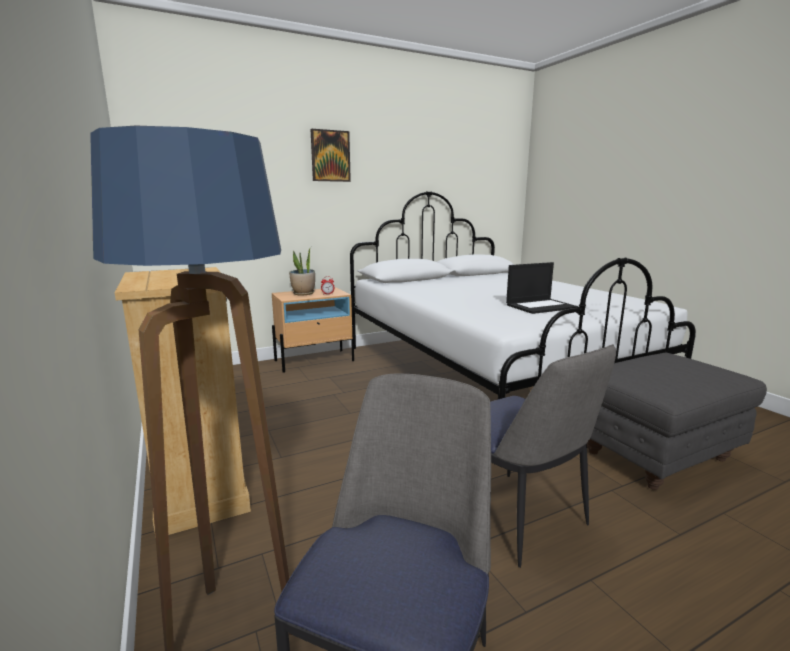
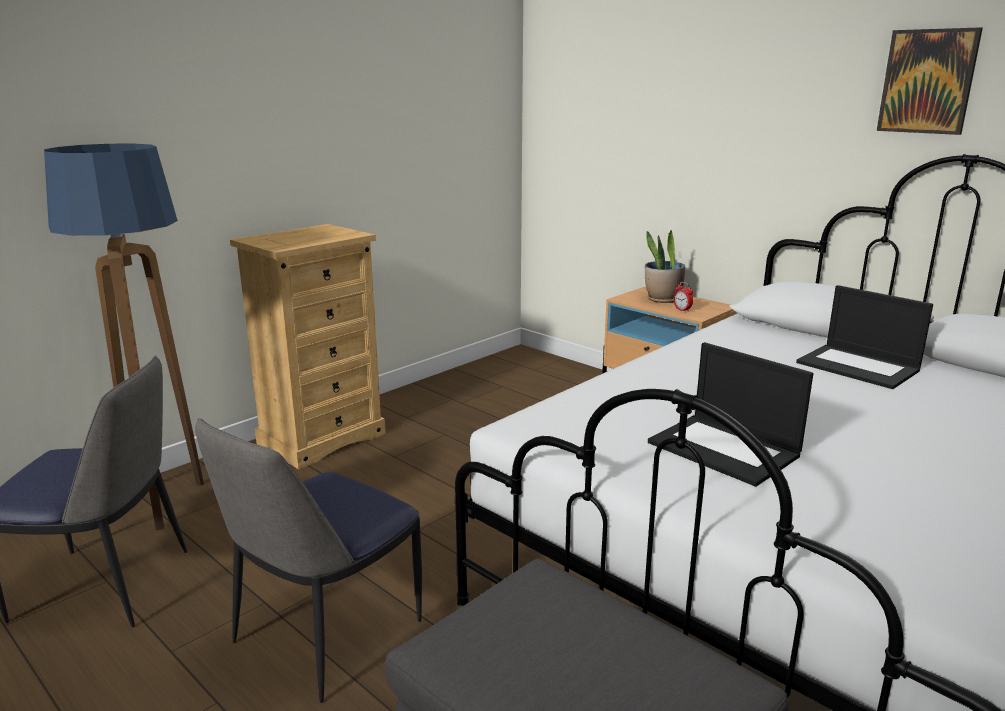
camera: 70 degrees right, 5 degrees up
(330, 156) = (764, 80): picture -> picture (927, 81)
(460, 282) = (859, 367): none -> laptop

